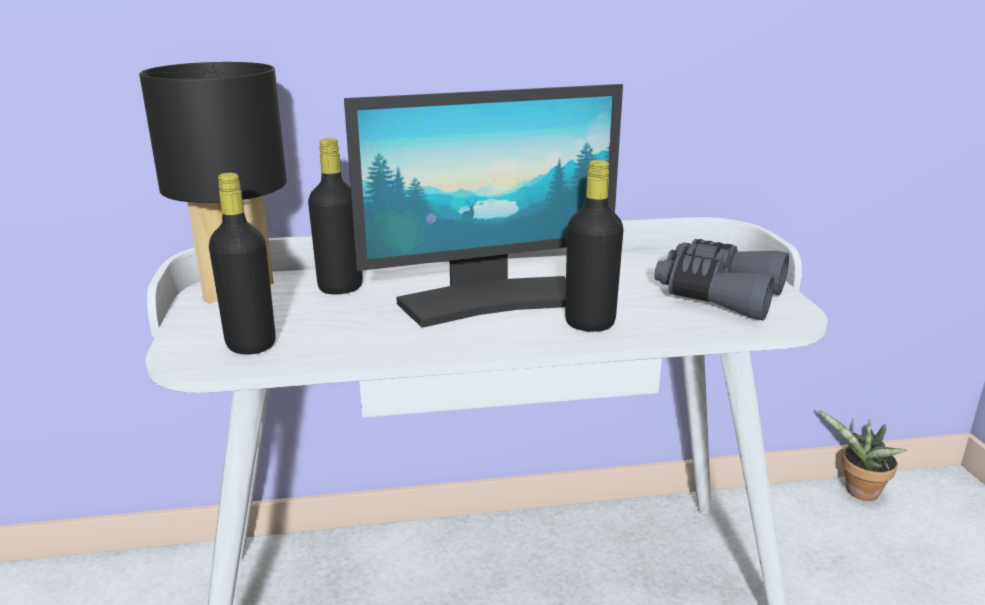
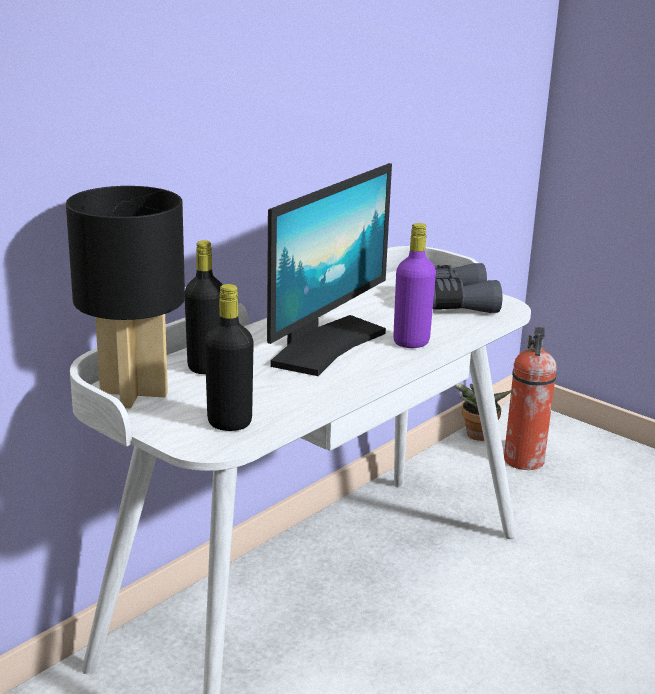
camera: 40 degrees left, 0 degrees up
(589, 323) = (411, 342): black bottle -> purple bottle
(894, 546) = (523, 461): none -> fire extinguisher

